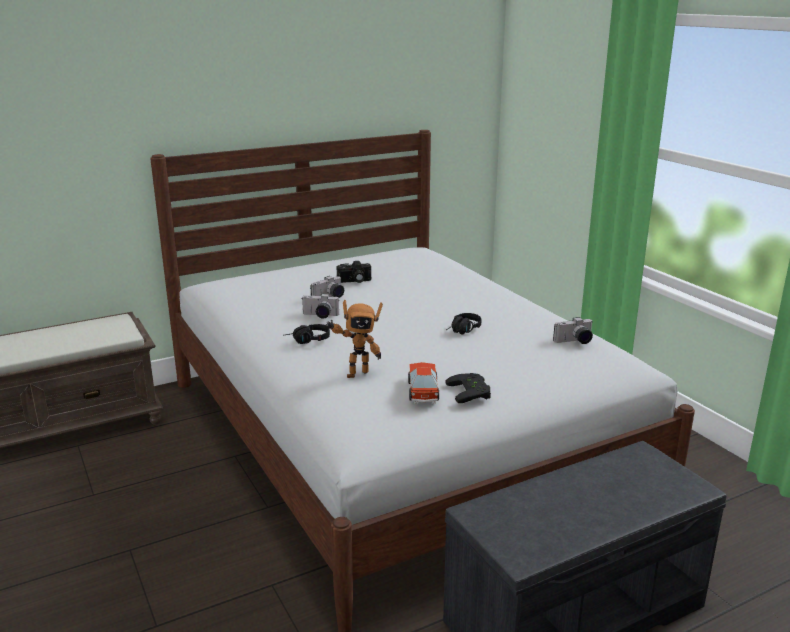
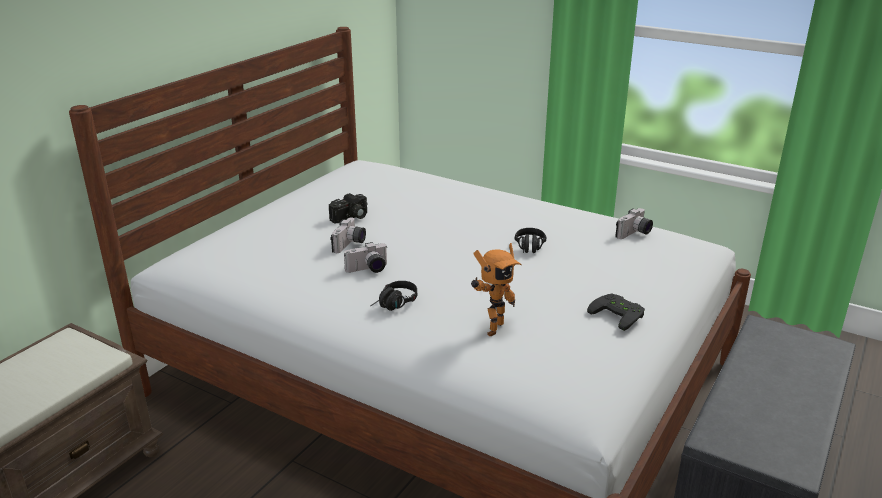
camera: 30 degrees left, 5 degrees up
(423, 390) = (577, 327): toy car -> none

